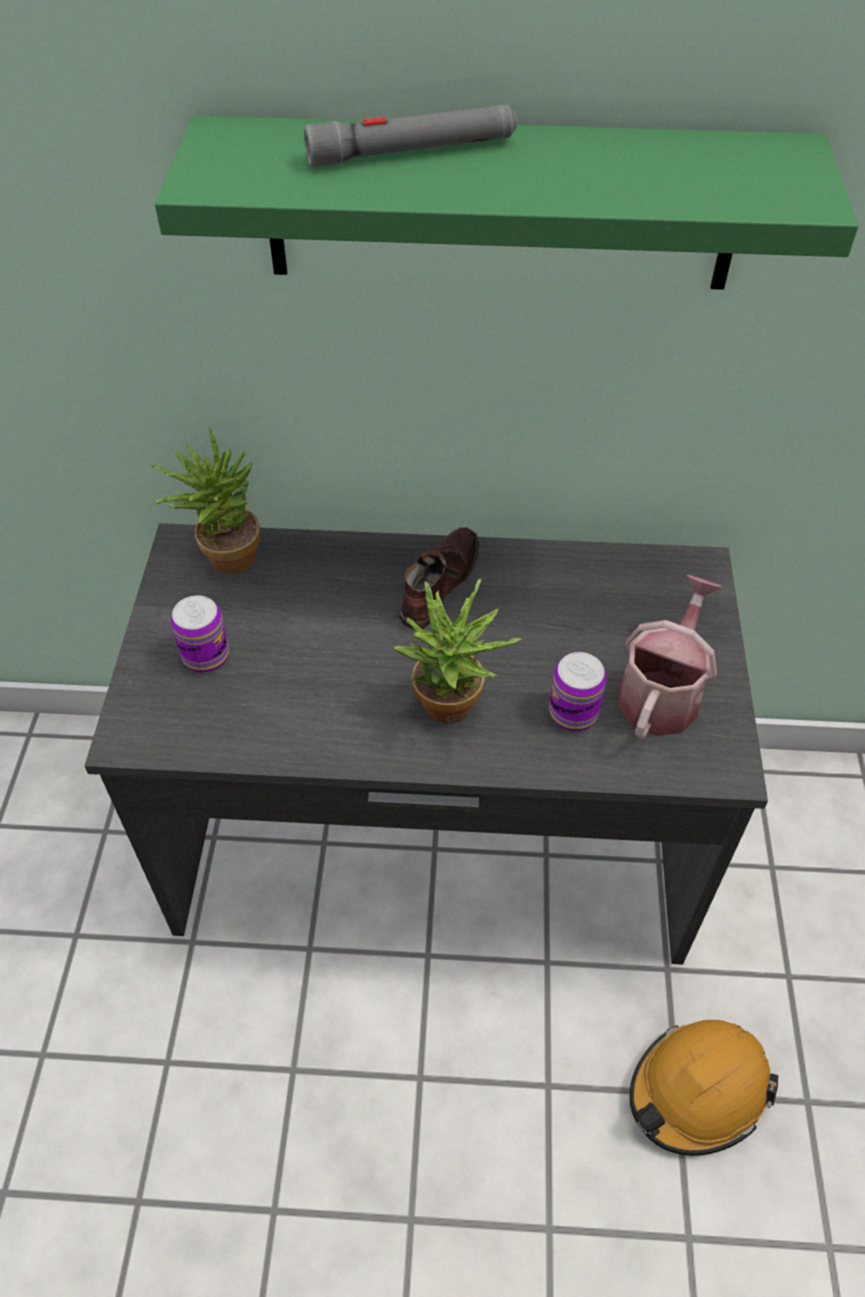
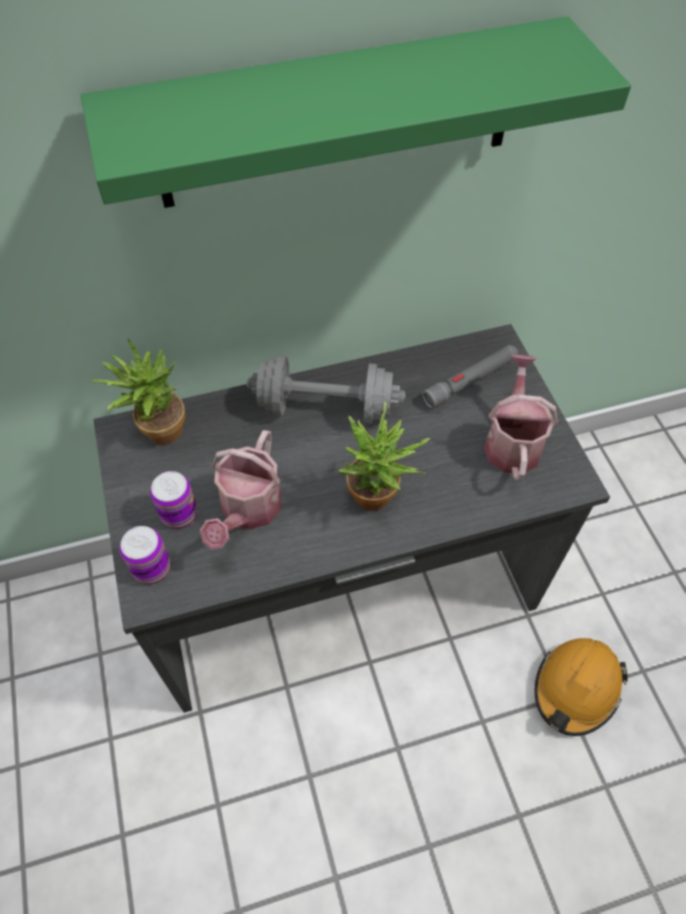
camera: 20 degrees left, 5 degrees up
(287, 677) = (248, 511): none -> watering can
(412, 151) = (281, 90): grey flashlight -> grey flashlight (471, 380)
(438, 584) = (326, 407): brown shoe -> grey dumbbell
(573, 713) = (460, 475): can -> can (151, 567)

